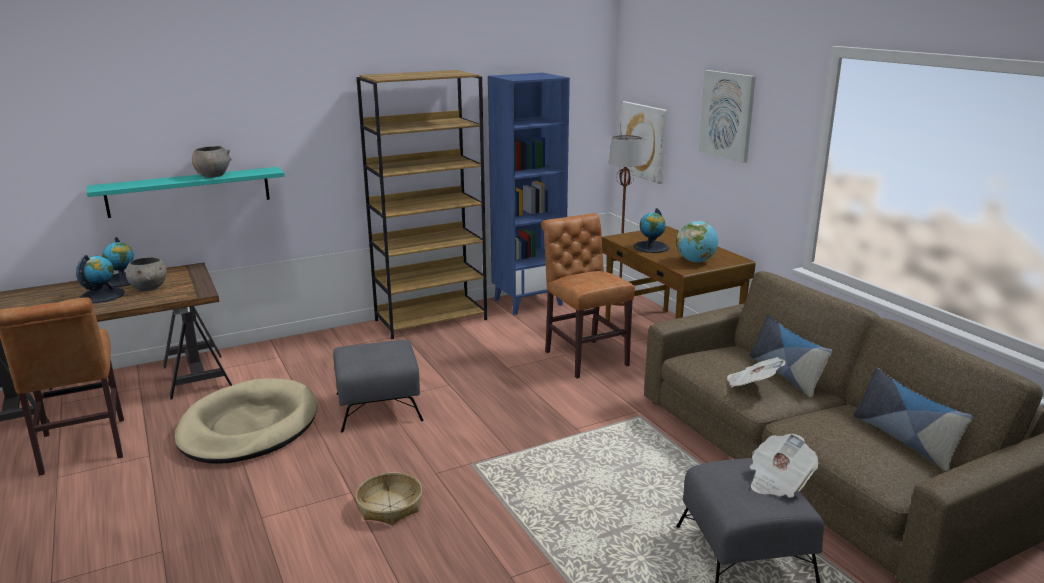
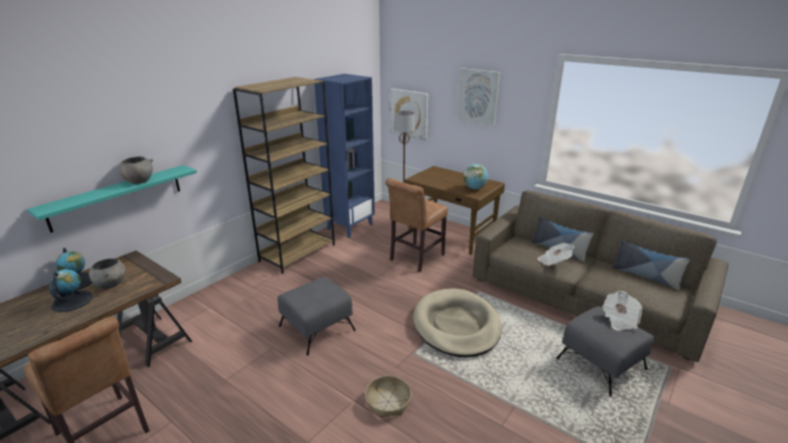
camera: 25 degrees left, 5 degrees up
(248, 427) = (234, 371): beige dog bed -> beige dog bed (456, 325)
(583, 357) = (415, 258): brown chair -> brown chair turned 90 degrees counterclockwise
(651, 247) = (440, 182): globe -> none

